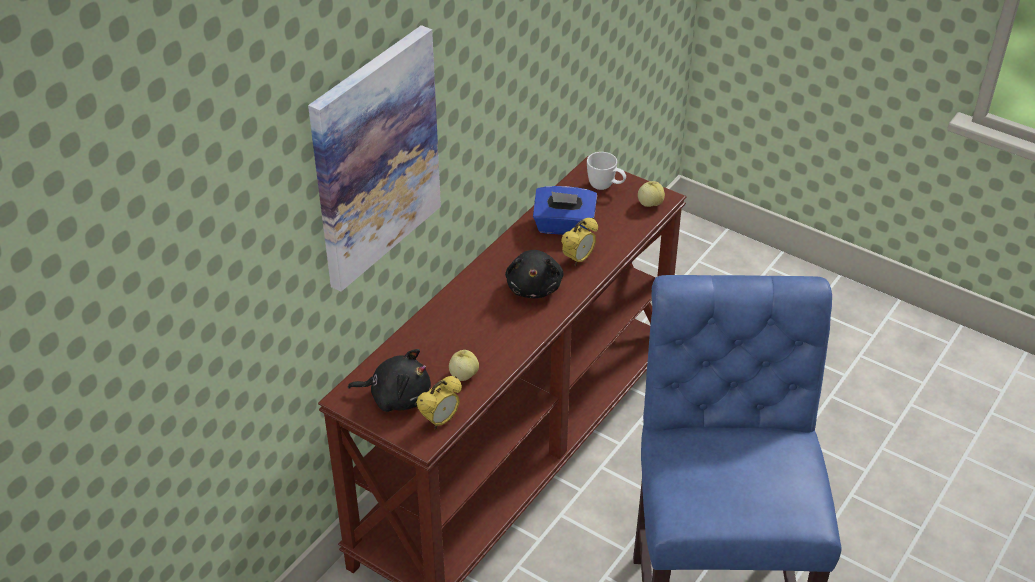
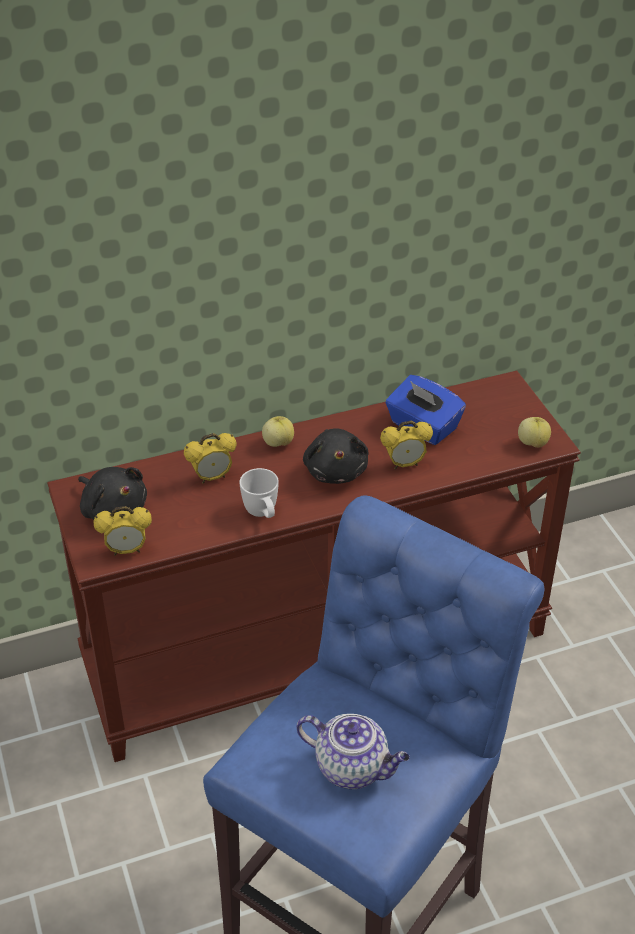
camera: 35 degrees right, 0 degrees up
(375, 158) = (155, 255): picture -> none
(448, 336) = (212, 477): none -> alarm clock
(463, 375) = (188, 520): apple -> apple (278, 443)
(534, 287) = (336, 470): black plush toy -> black plush toy turned 45 degrees counterclockwise
(606, 187) = (504, 407): white mug -> white mug (262, 514)
(753, 479) = (353, 767): none -> teapot

